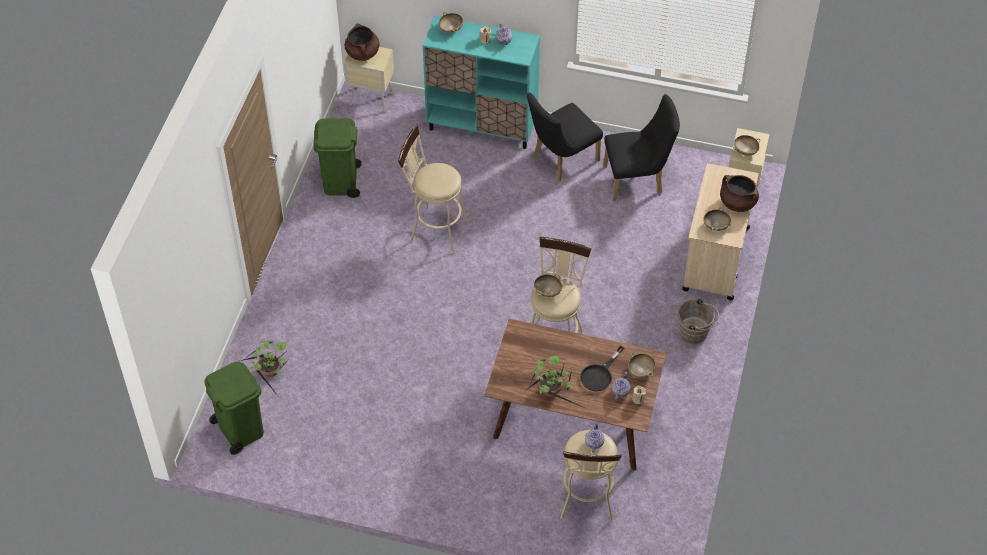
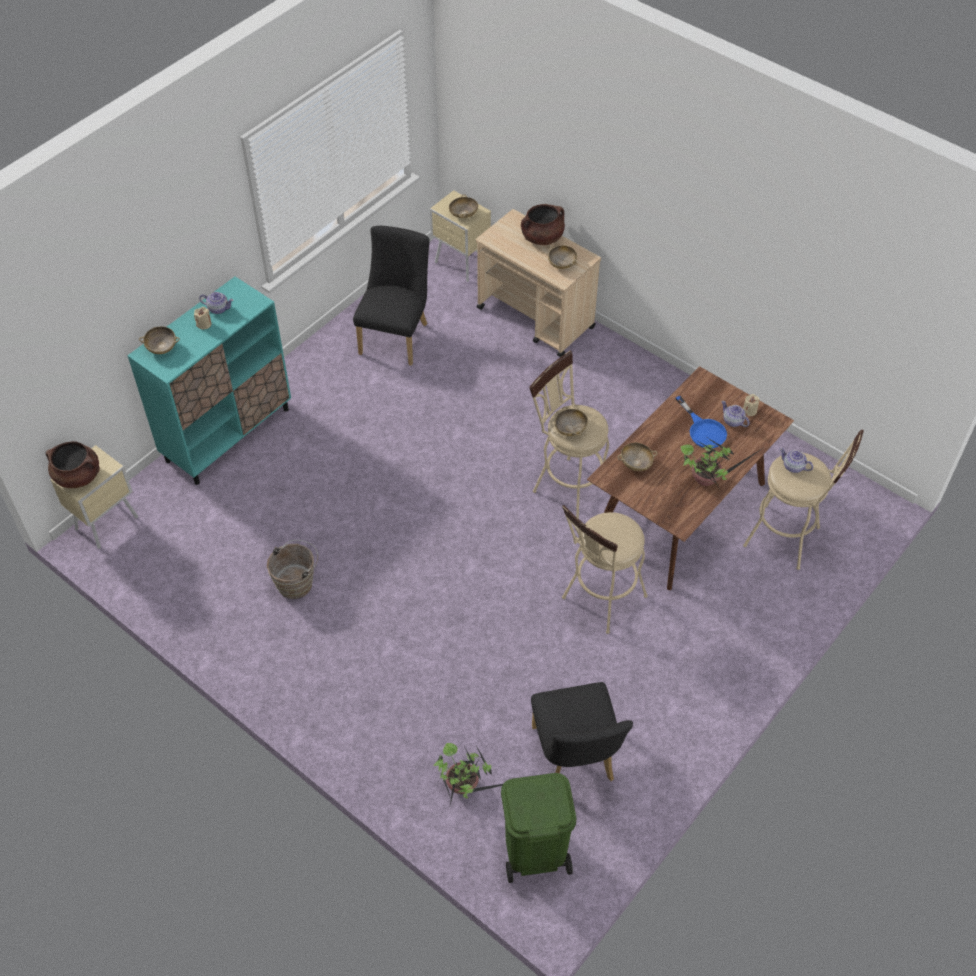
camera: 65 degrees left, 0 degrees up
(340, 182) = (214, 602): green trash can -> none
(434, 229) = (348, 535): beige stool -> beige stool (600, 601)
(561, 160) = (326, 385): black chair -> black chair (575, 759)
(599, 375) = (703, 430): black frying pan -> blue frying pan
(641, 371) = (714, 395): beige bowl -> beige bowl (636, 463)
(695, 333) = (619, 369): brown bucket -> brown bucket (297, 582)

